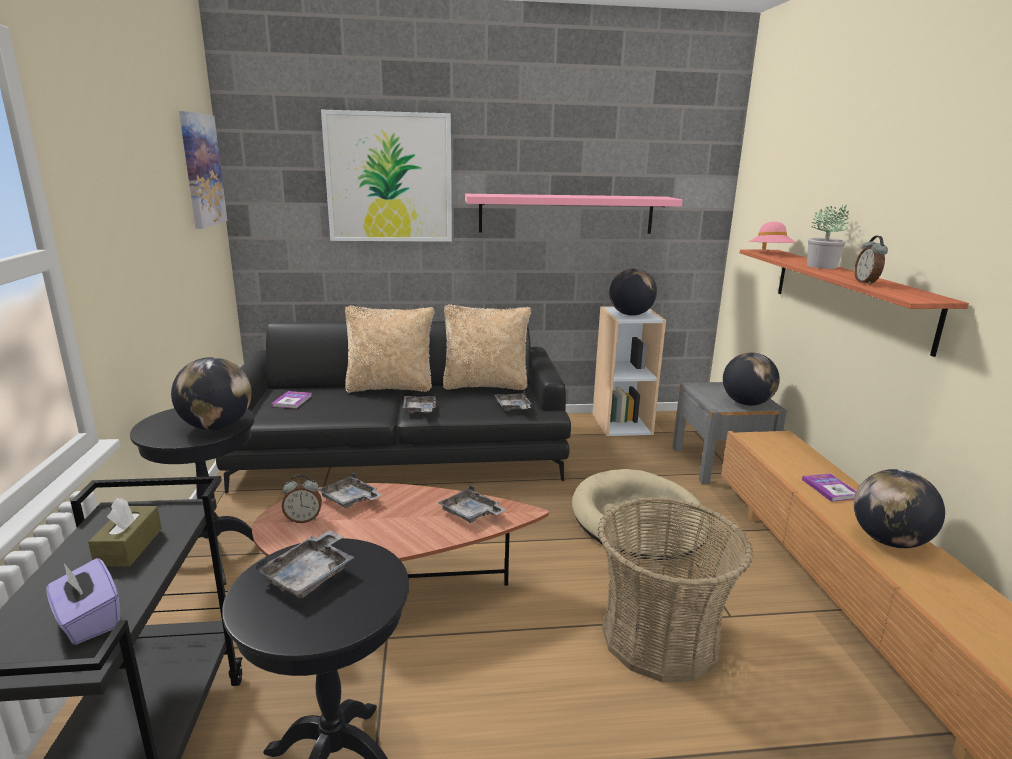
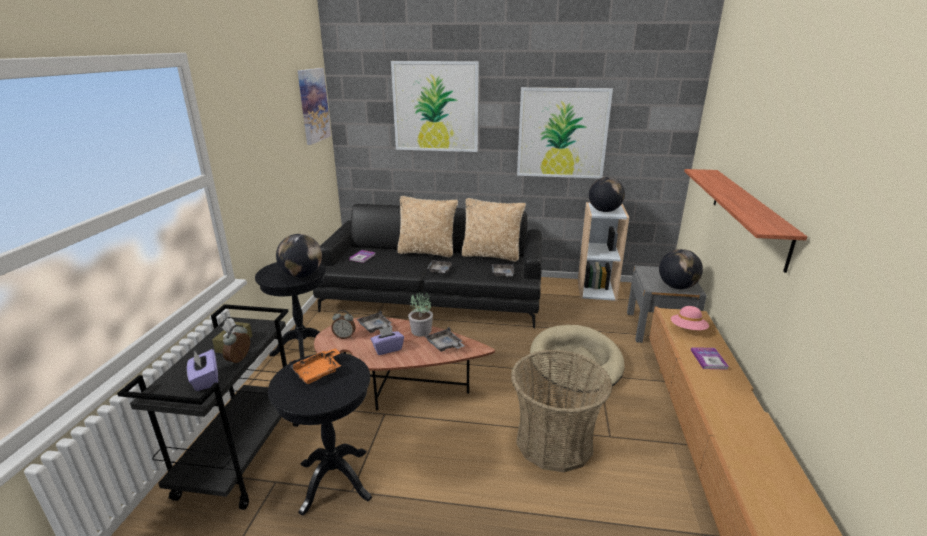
camera: 15 degrees right, 5 degrees up
(310, 575) = (318, 372): grey tray -> orange tray
(383, 529) = (387, 349): none -> purple tissue box
(566, 214) = (562, 133): pink shelf -> picture
(770, 253) = (705, 174): pink hat -> pink hat (688, 329)
(822, 266) = (731, 191): potted plant -> potted plant (421, 331)
(866, 283) = (746, 211): alarm clock -> alarm clock (240, 360)
(888, 541) = (729, 403): globe -> none

